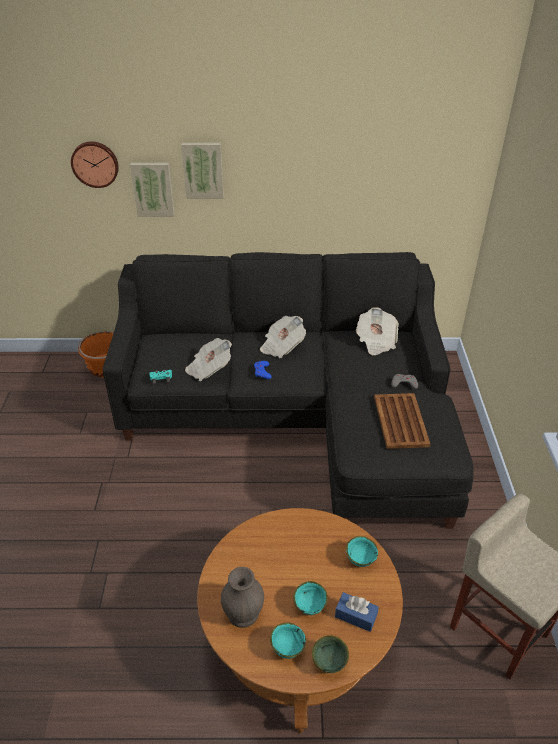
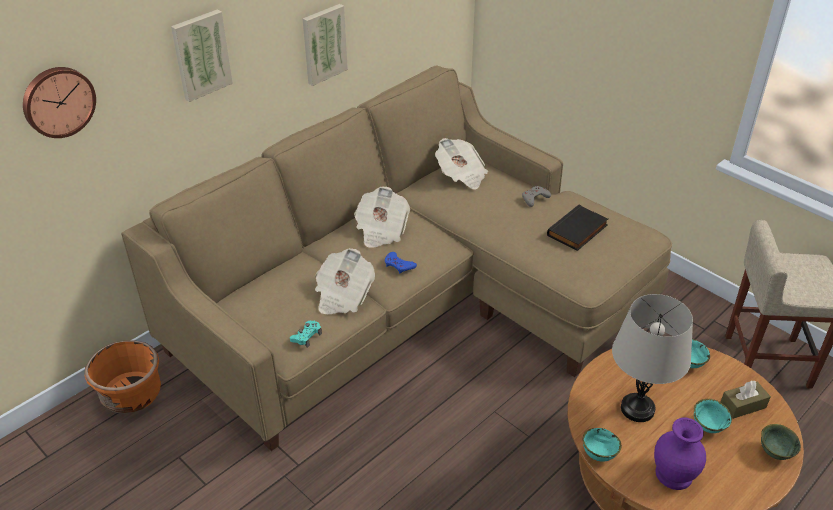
camera: 45 degrees left, 0 degrees up
(153, 189) = (141, 106): picture -> picture (323, 44)
(244, 612) = (673, 473): grey vase -> purple vase
(282, 557) = (637, 409): none -> grey table lamp
(287, 648) = (737, 470): turquoise bowl -> turquoise bowl (598, 455)
(298, 414) = (410, 303): black sofa -> beige sofa
(356, 616) = (743, 405): blue tissue box -> brown tissue box
(400, 421) = (578, 231): brown tray -> black book

